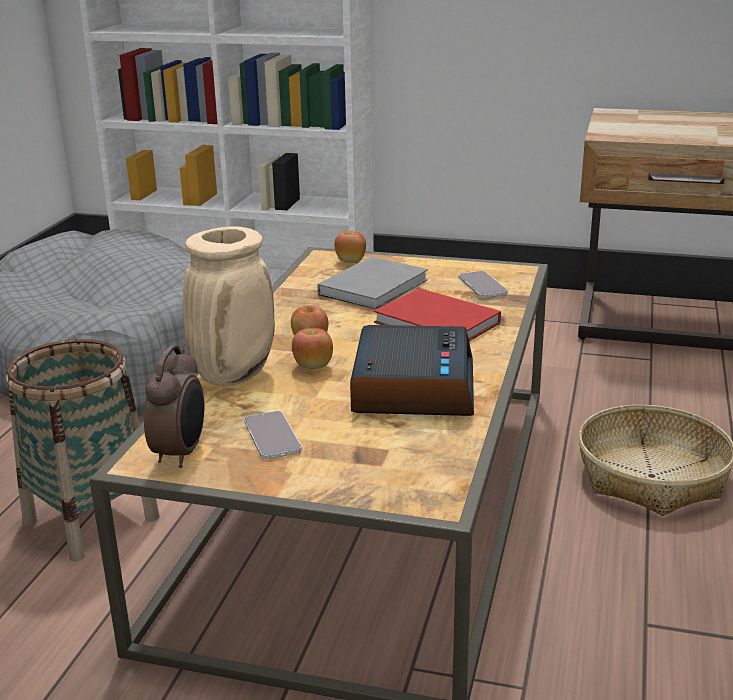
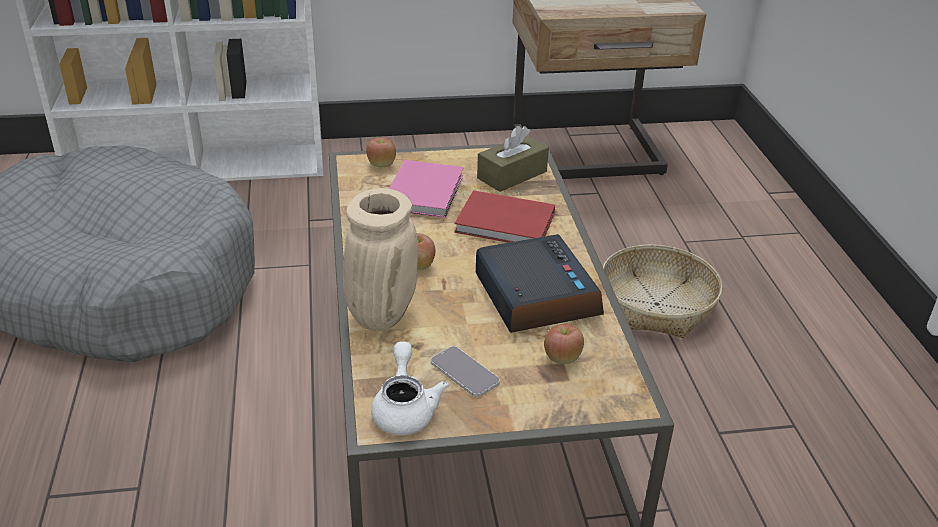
camera: 25 degrees left, 10 degrees up
(91, 520) = (234, 459): basket -> none
(181, 453) = (405, 409): alarm clock -> white teapot
(313, 366) = (440, 291): apple -> apple (562, 358)
(376, 287) = (426, 191): grey book -> pink book
(482, 285) = (512, 175): phone -> brown tissue box

